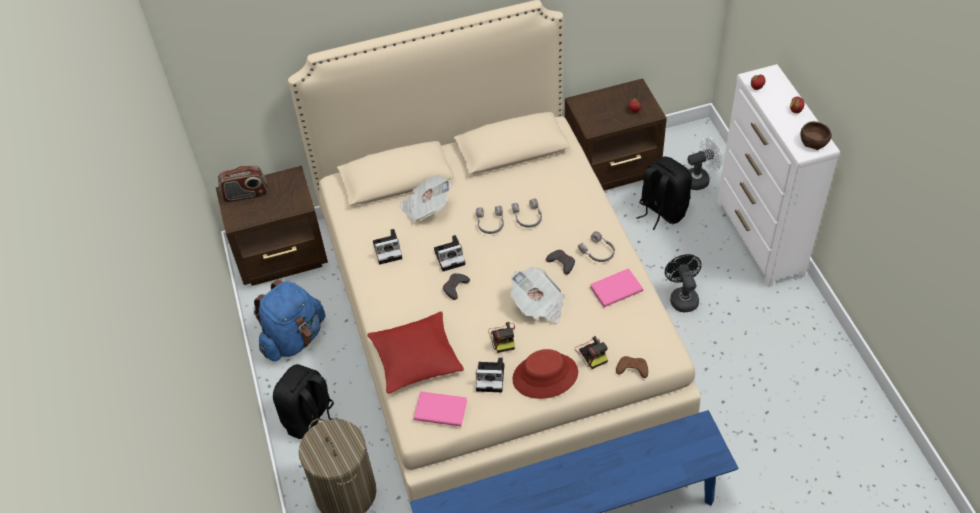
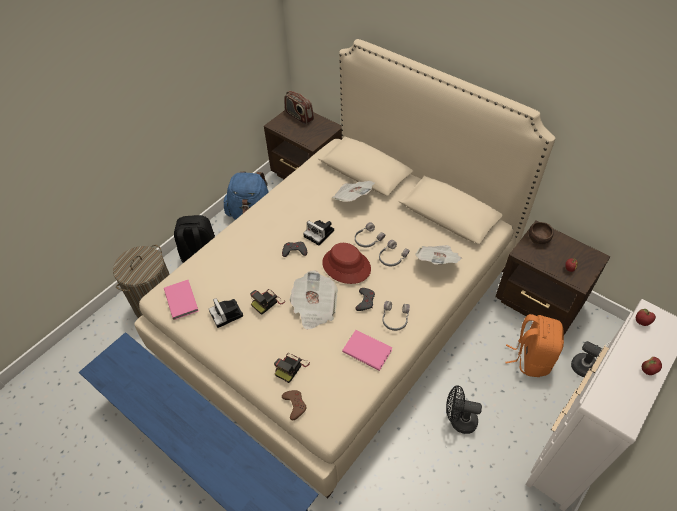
camera: 55 degrees right, 0 degrees up
(388, 250) = (301, 199): camera -> none
(416, 358) = (218, 263): red pillow -> none
(545, 376) = (249, 348): red hat -> red hat (346, 266)
(560, 188) = (437, 262): none -> newspaper
(661, 210) = (530, 358): black backpack -> orange backpack
(682, 297) = (459, 420): black fan -> black fan turned 120 degrees counterclockwise
(813, 141) = (622, 407): brown bowl -> brown bowl (539, 238)

